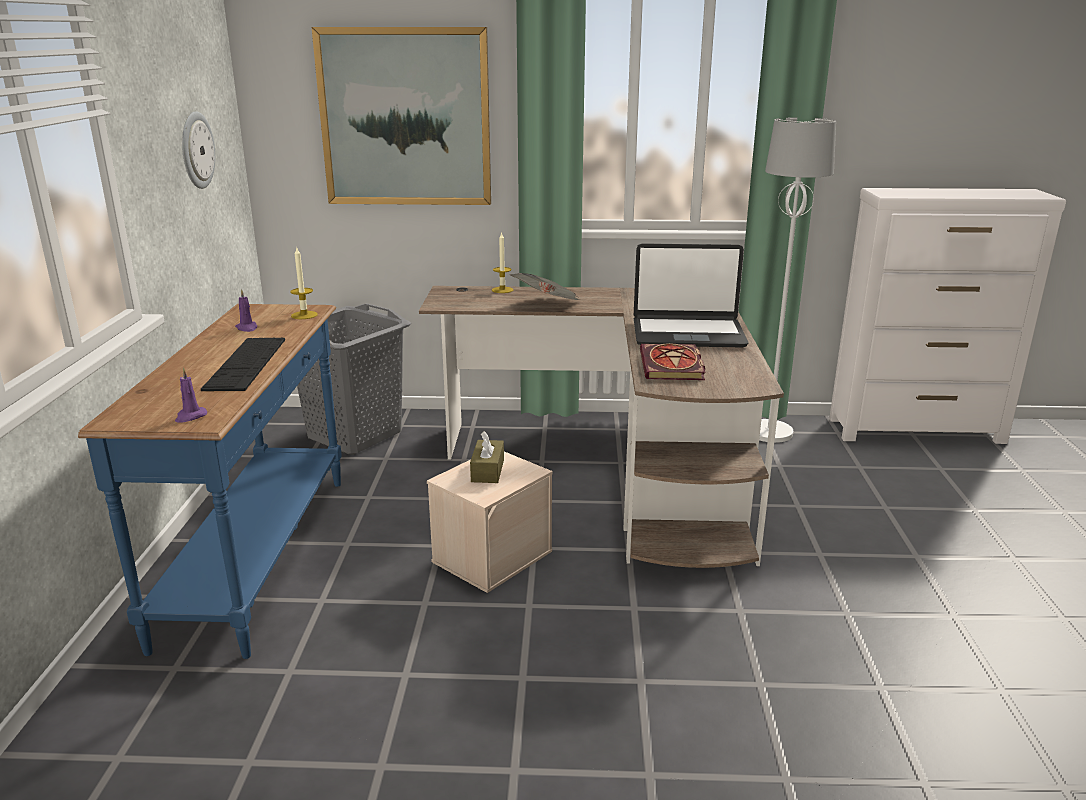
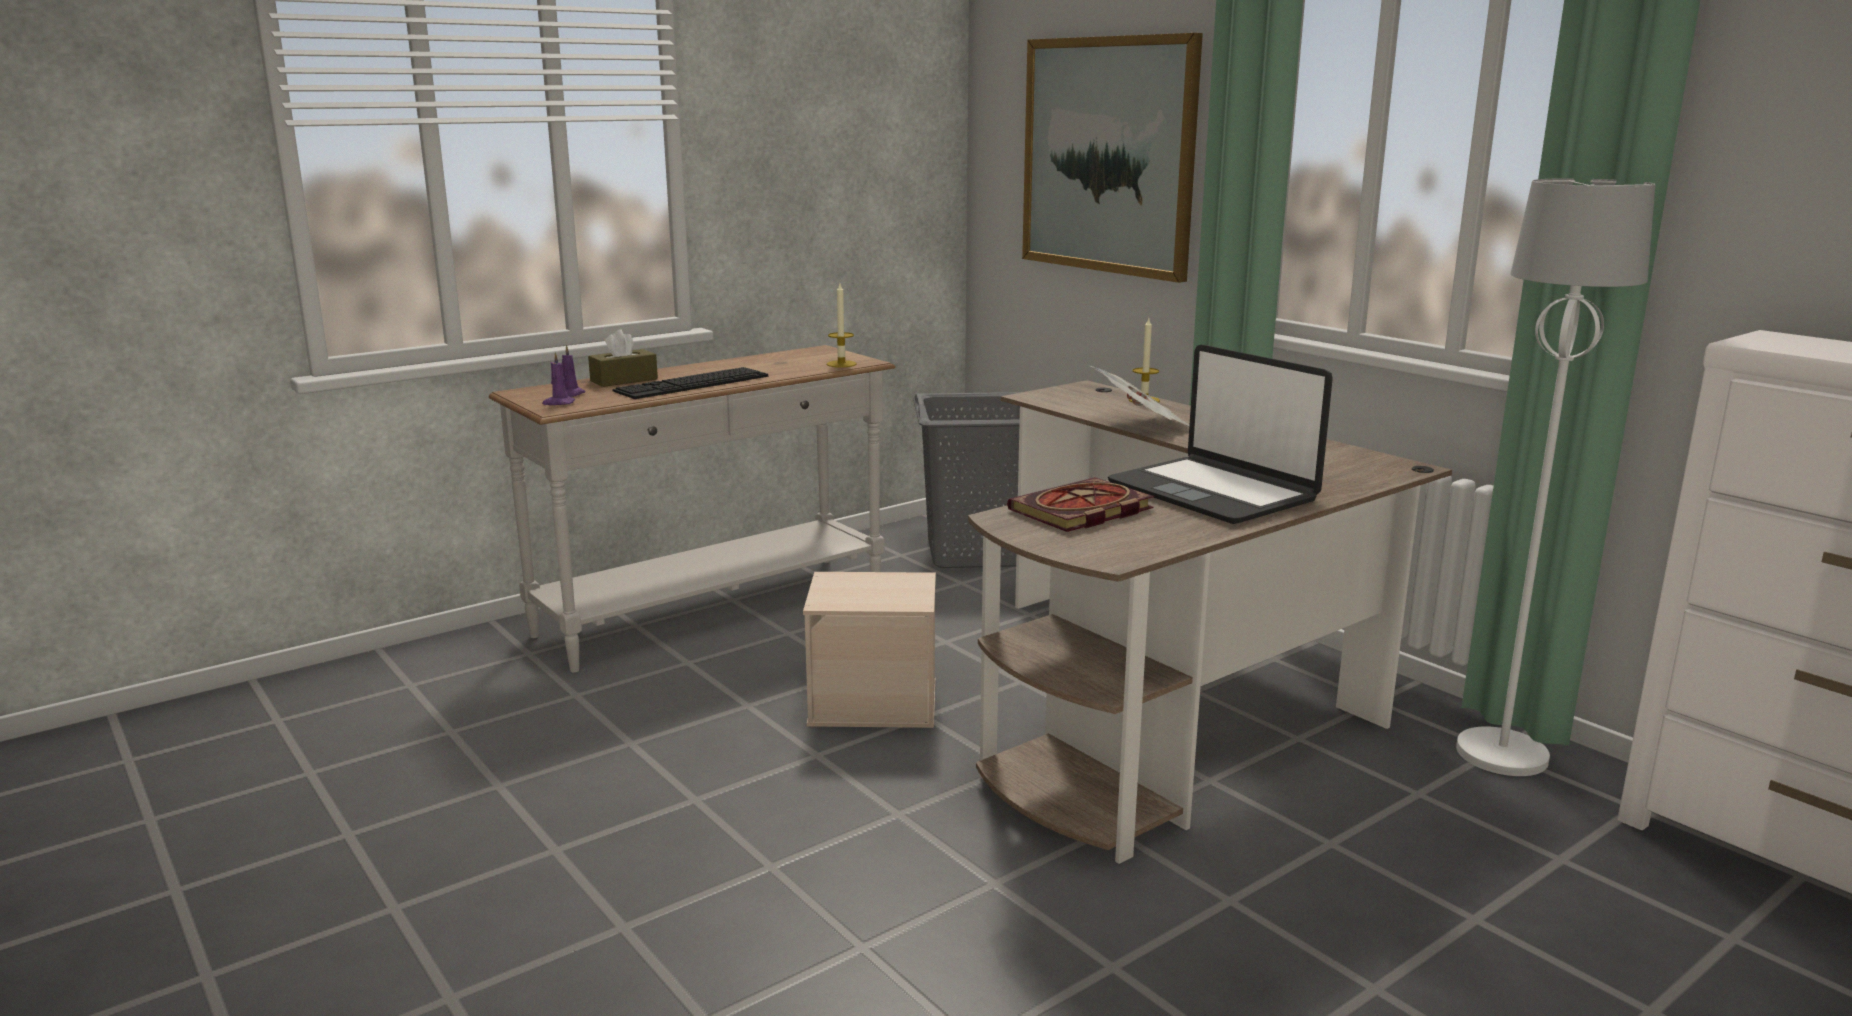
camera: 50 degrees right, 5 degrees down
(196, 150) = (852, 174): wall clock -> none
(247, 328) = (772, 362): purple candle -> purple candle (570, 395)
(261, 556) = (715, 611): blue console table -> white console table
(487, 470) = (879, 586): brown tissue box -> brown tissue box (624, 380)

